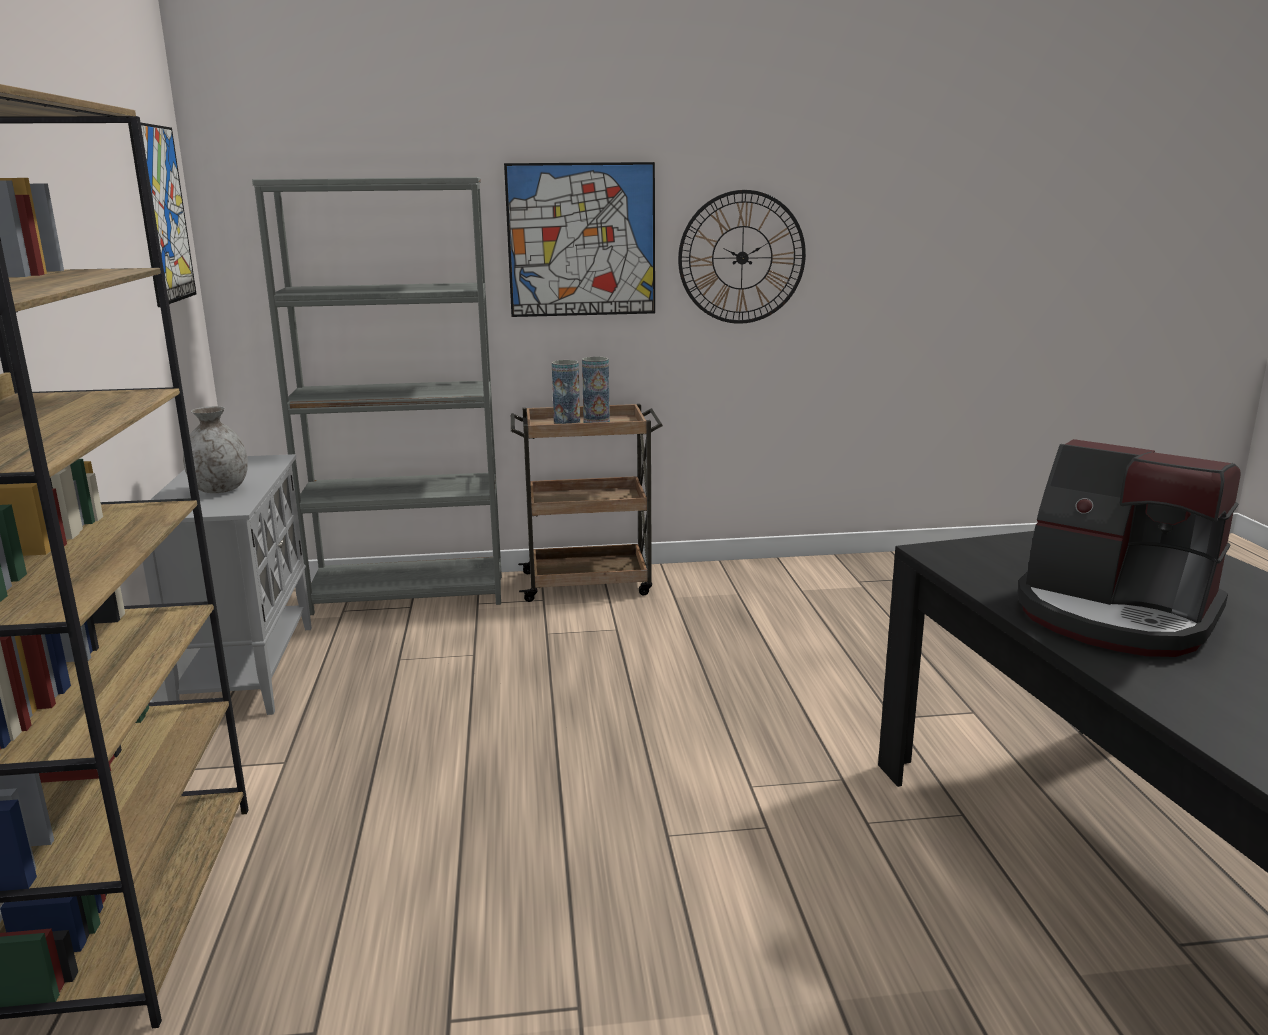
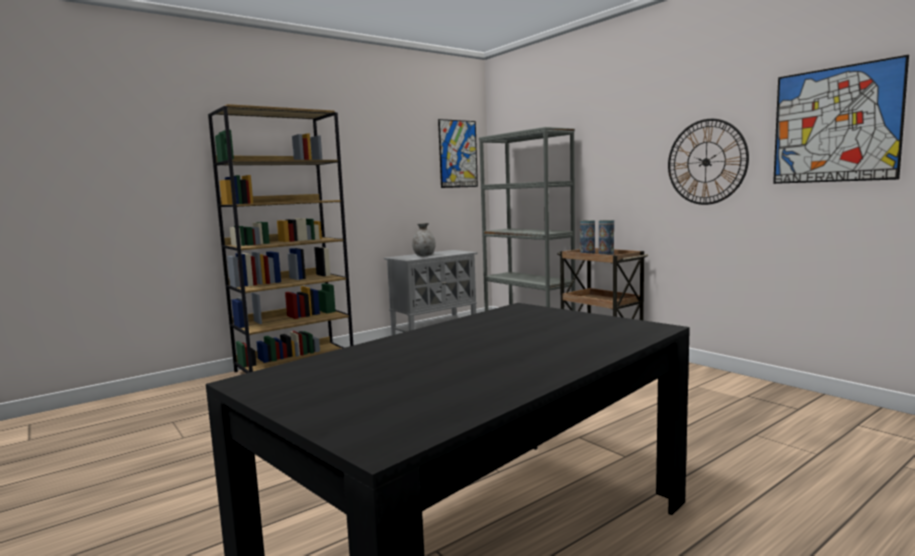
camera: 60 degrees right, 10 degrees down
(581, 240) = (619, 157): picture -> picture (835, 125)
(1115, 616) = (474, 334): coffee machine -> none

